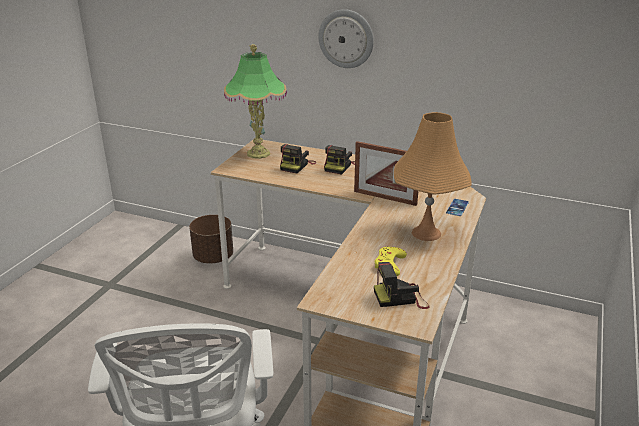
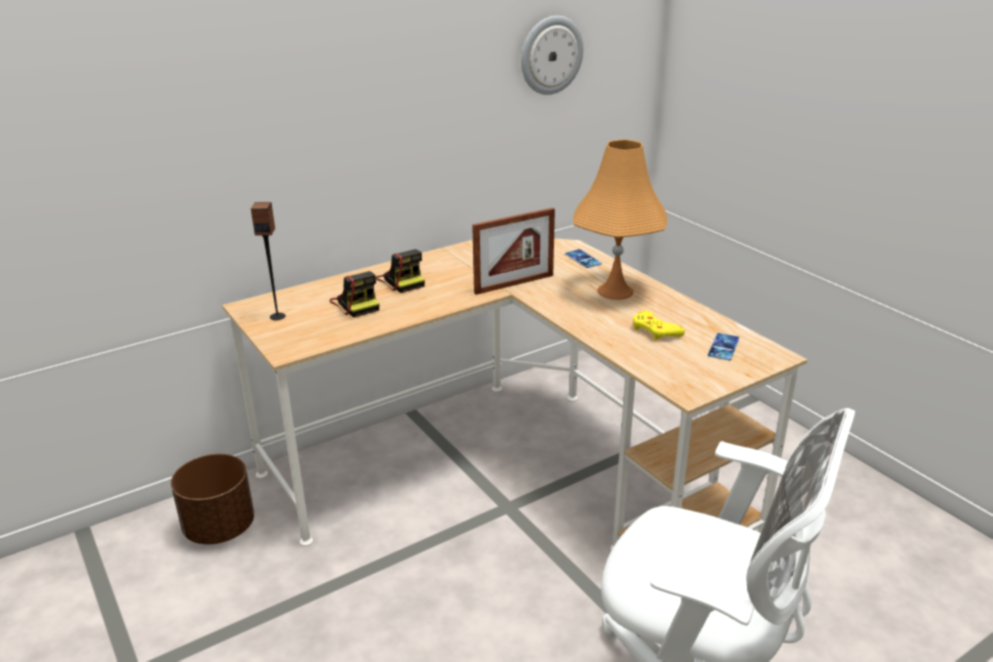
camera: 55 degrees left, 0 degrees up
(258, 153) = (277, 316): table lamp -> speaker
(346, 38) = (345, 101): wall clock -> wall clock (550, 55)
(401, 298) = (723, 347): camera -> phone

